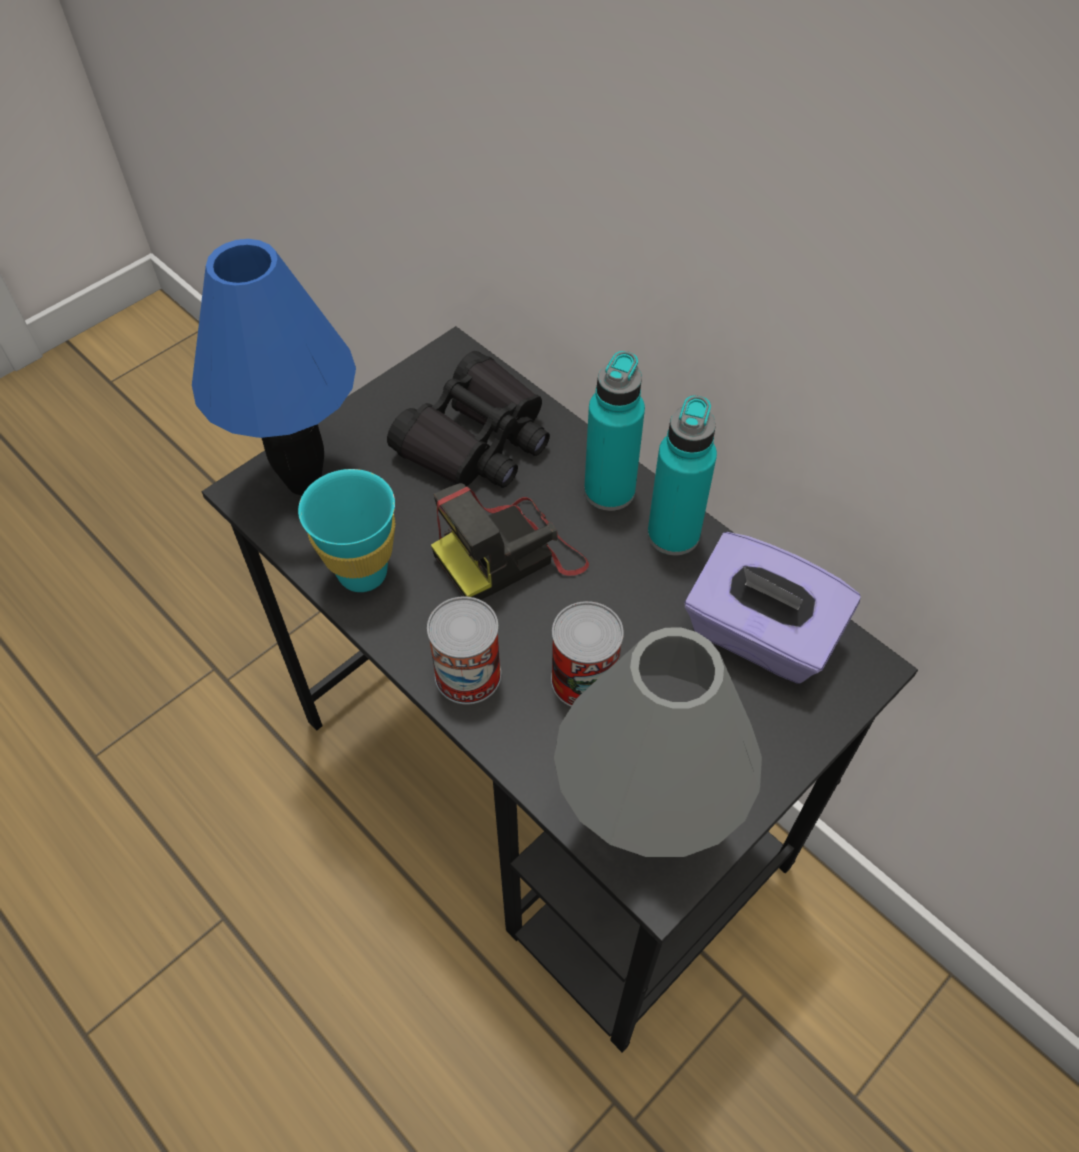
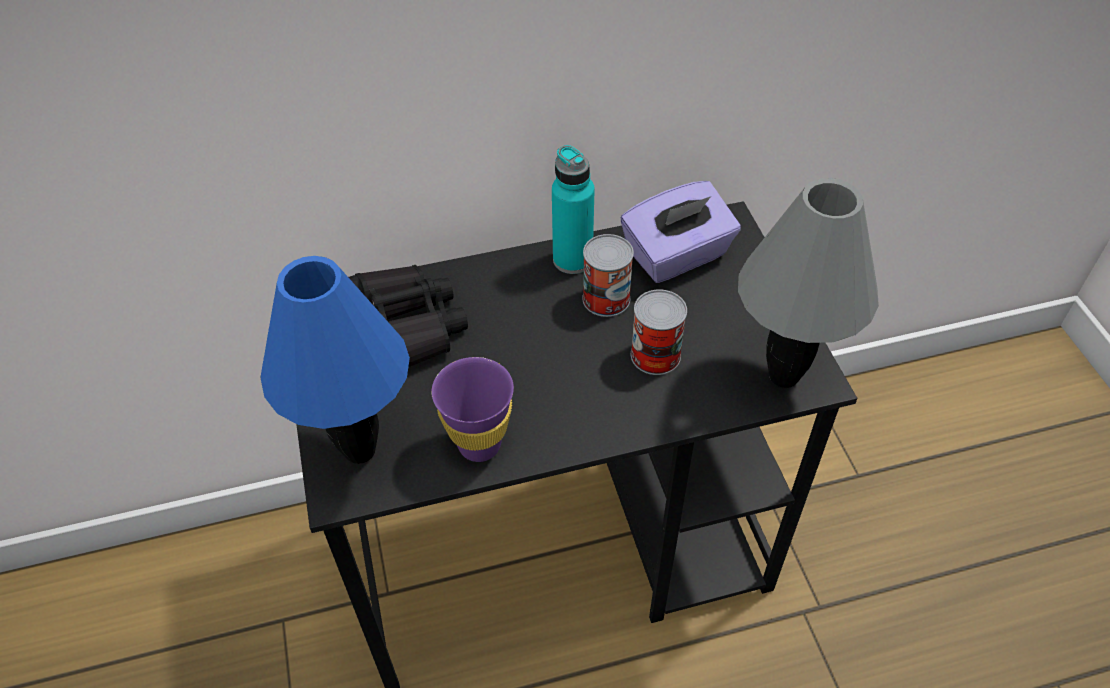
camera: 60 degrees left, 5 degrees down
(362, 573) = (479, 445): turquoise cup -> purple cup
(468, 675) = (611, 416): can -> can (606, 298)
(510, 554) = (526, 351): camera -> none
(609, 491) = (512, 275): turquoise bottle -> none

